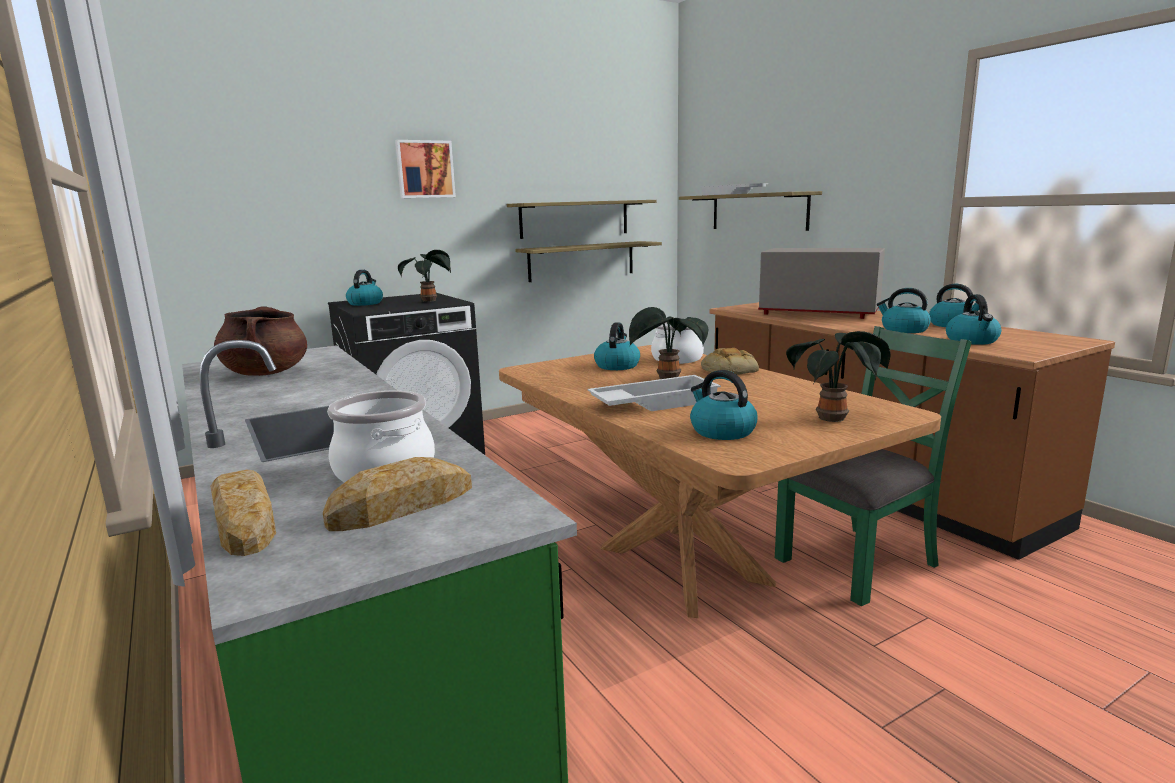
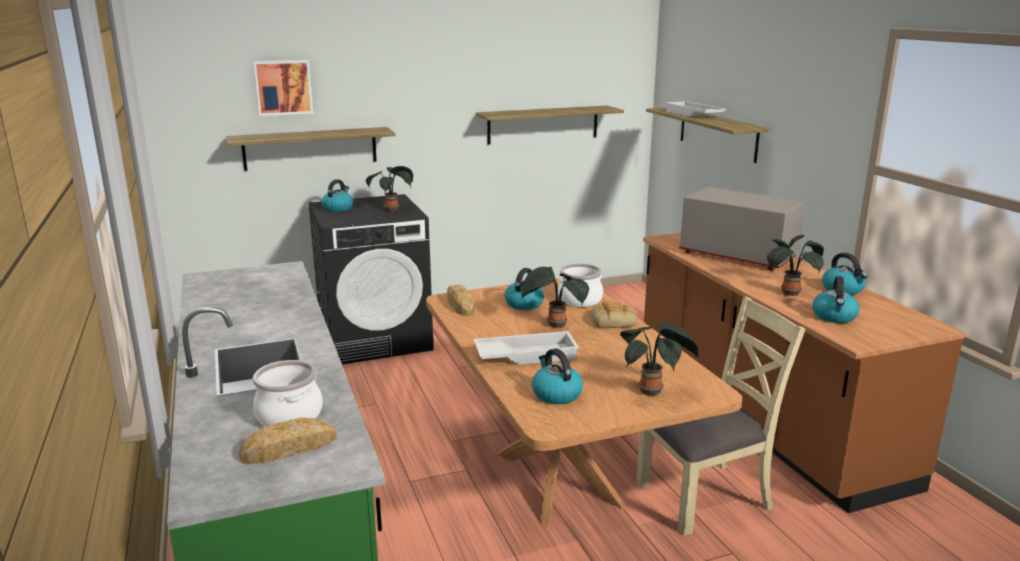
camera: 10 degrees right, 5 degrees up
(244, 522) = (196, 448): bread -> bread (460, 305)
(266, 373) = (240, 294): brown cooking pot -> none
(425, 169) = (399, 83): picture -> picture (283, 87)
(581, 261) = (548, 164): shelf -> shelf (310, 148)
(858, 562) = (705, 496): green chair -> beige chair
(903, 330) = (789, 293): kettle -> potted plant

